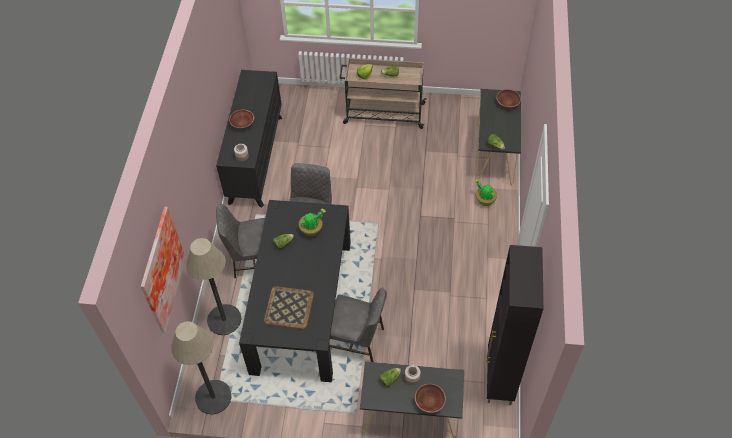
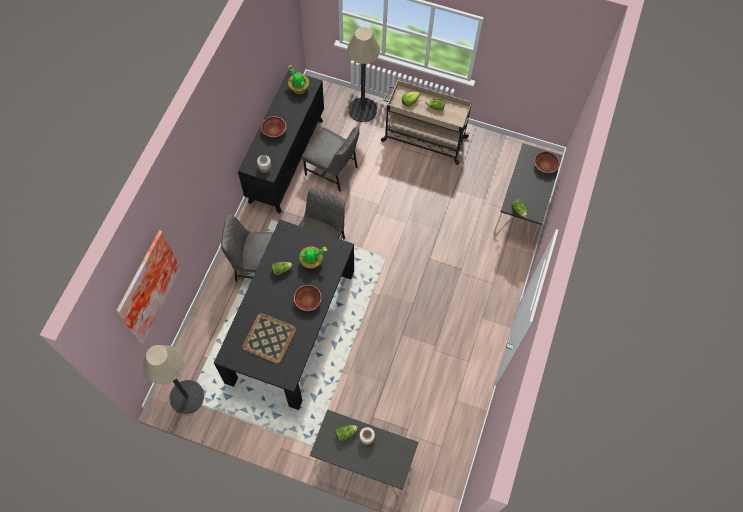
camera: 10 degrees right, 10 degrees up
(224, 319) = (215, 322): floor lamp -> floor lamp (362, 110)
(357, 340) = (333, 373): grey chair -> grey chair (332, 171)
(429, 401) = (376, 465): brown bowl -> brown bowl (308, 300)
(484, 200) = (497, 257): potted plant -> potted plant (298, 88)
(499, 379) = (457, 446): black cabinet -> none

